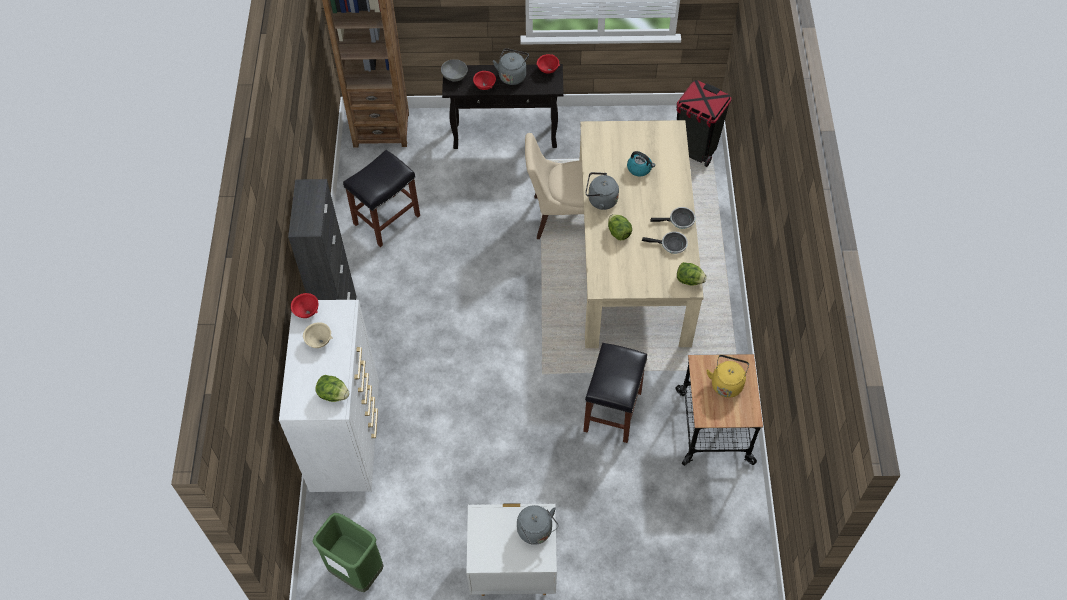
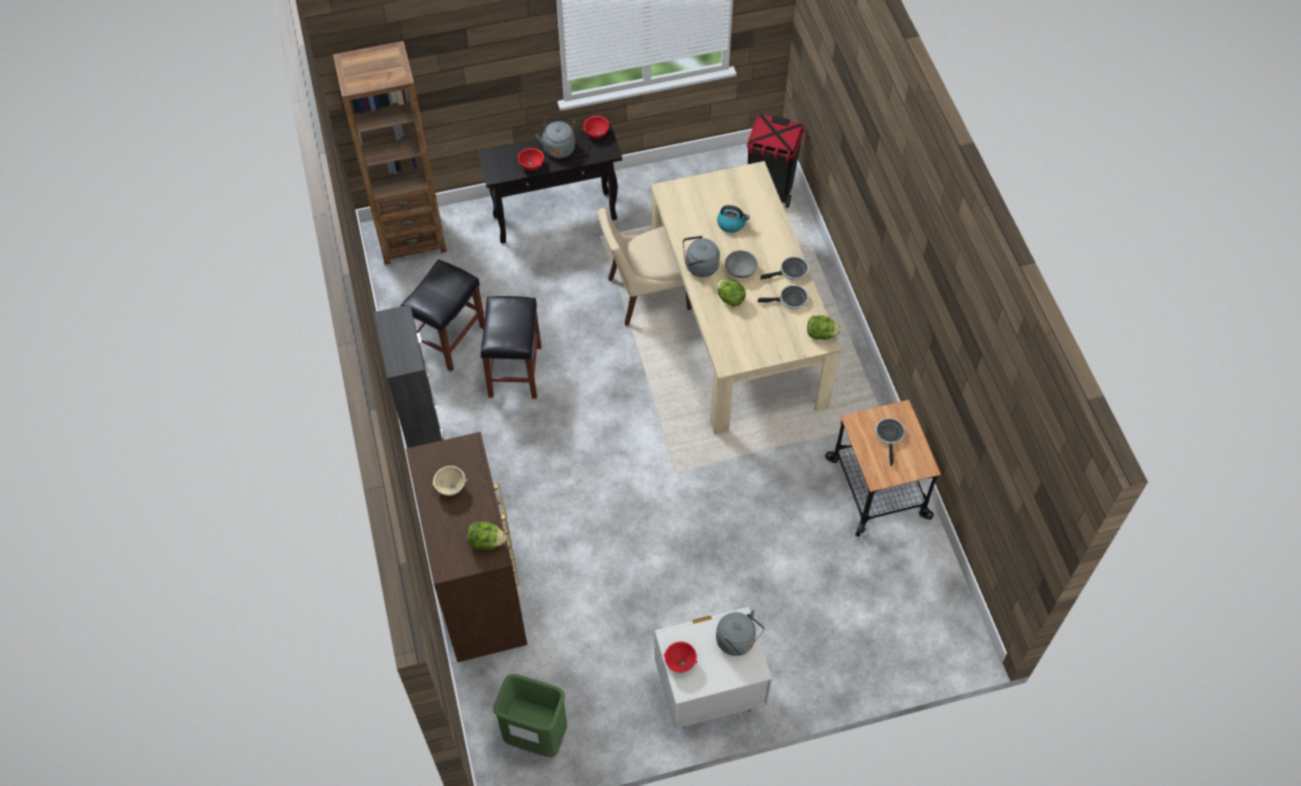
camera: 15 degrees left, 0 degrees up
(306, 312) = (426, 458): red bowl -> red bowl (680, 663)
(347, 438) = (480, 593): white dresser -> brown dresser
(454, 76) = (494, 161): grey bowl -> grey bowl (740, 271)
(612, 410) = (764, 495): black stool -> black stool (514, 370)
(726, 383) = (889, 436): yellow kettle -> frying pan

